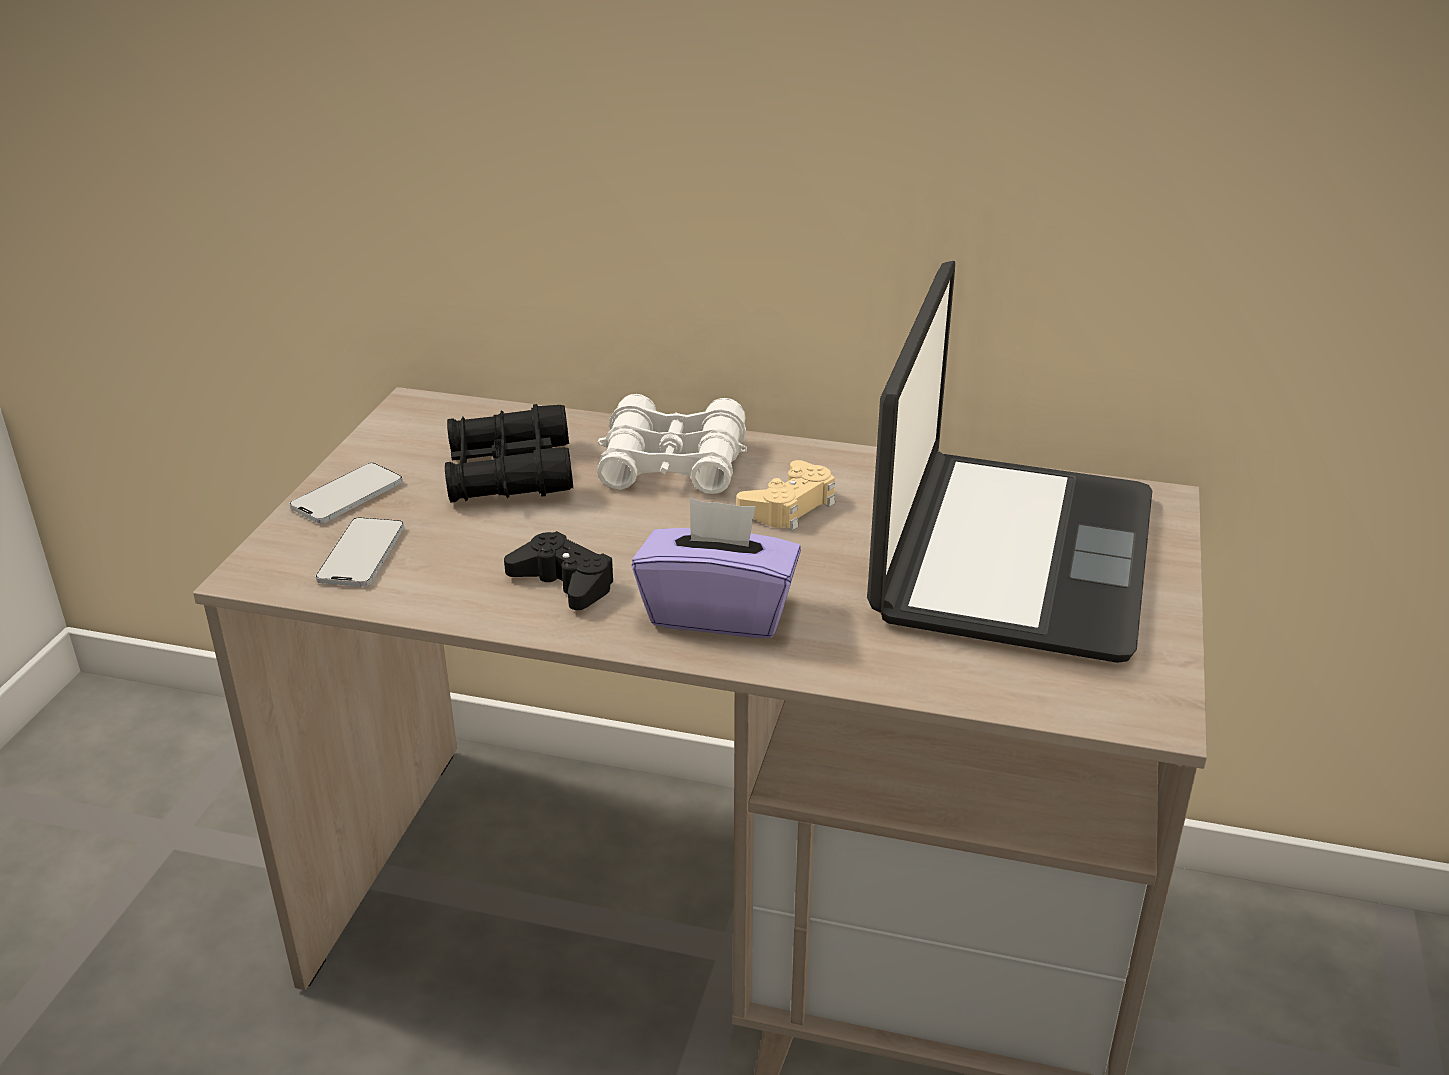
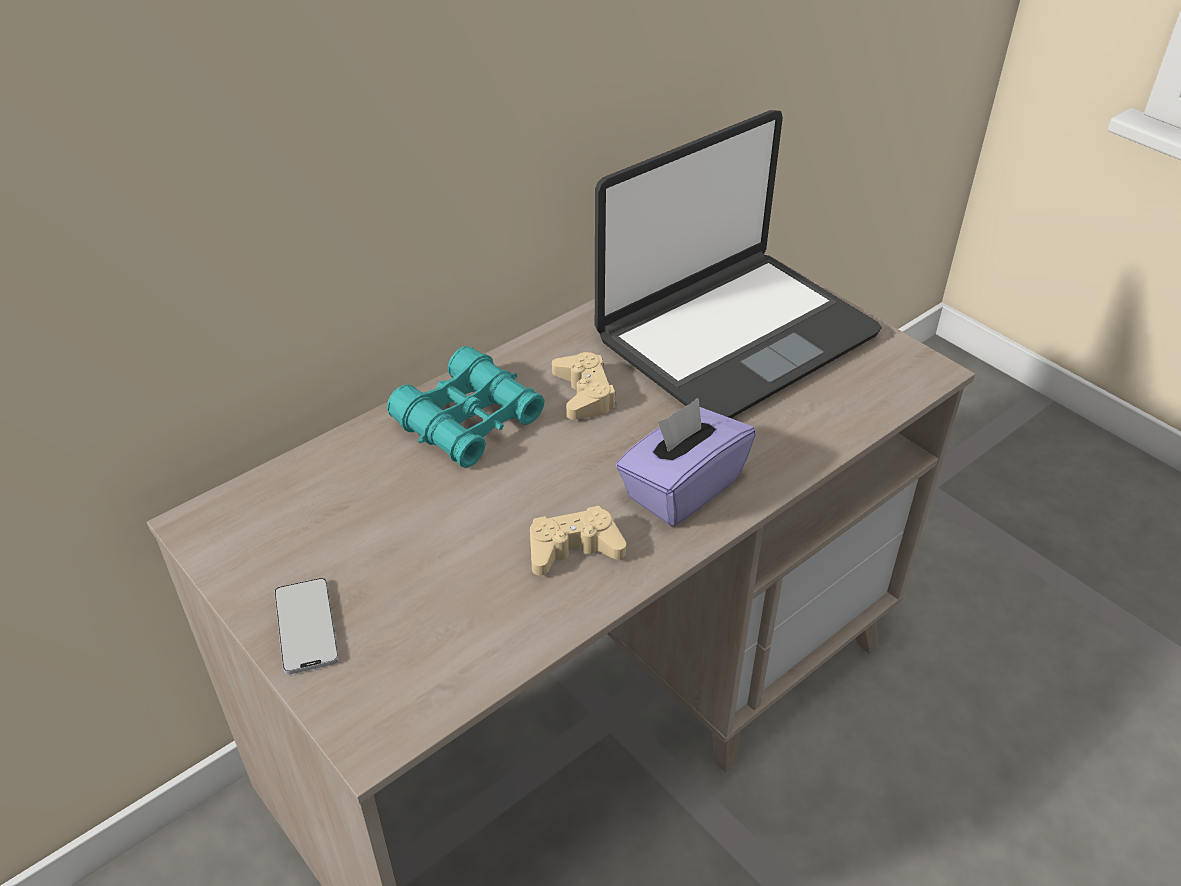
camera: 55 degrees left, 10 degrees up
(361, 554) = (414, 653): phone -> none
(509, 473) = (383, 512): black binoculars -> none
(564, 582) = (573, 549): black game controller -> beige game controller
(673, 464) = (468, 421): white binoculars -> turquoise binoculars
(1010, 556) = (734, 336): laptop -> laptop turned 90 degrees clockwise

